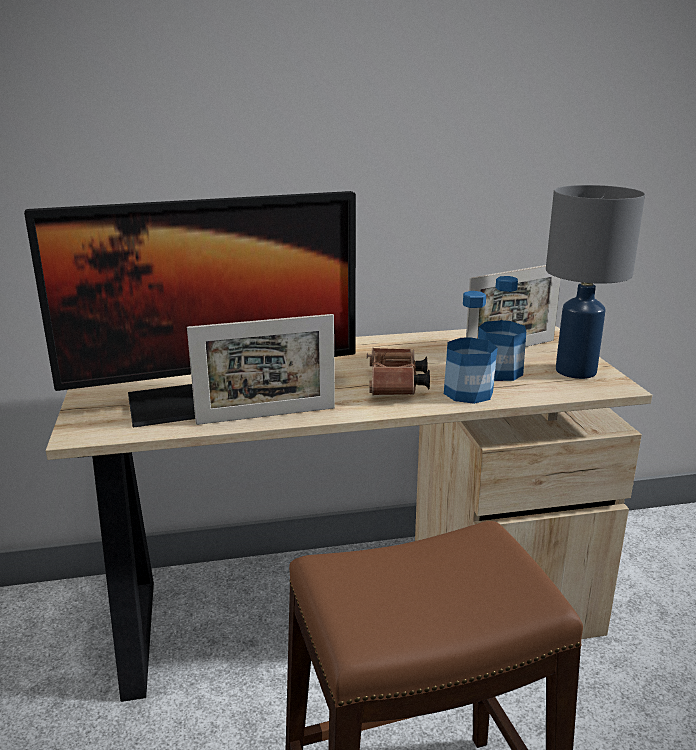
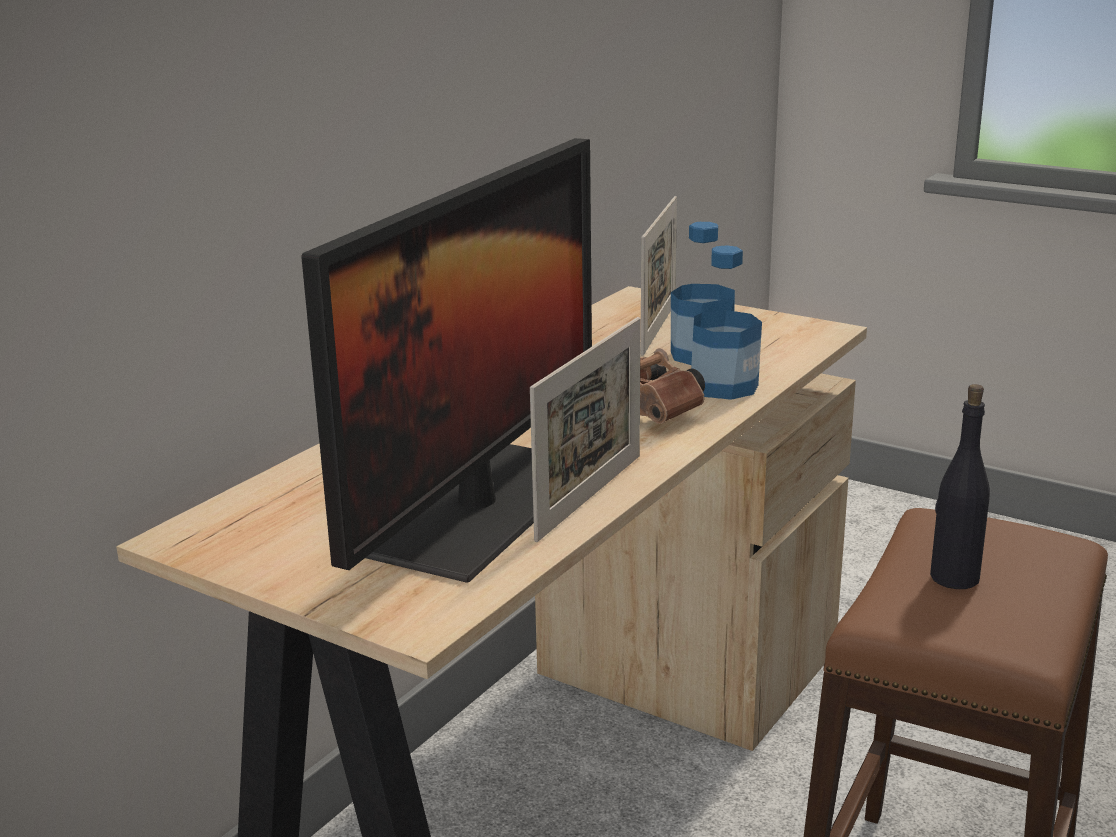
camera: 45 degrees left, 0 degrees up
(421, 571) = (954, 577): none -> black bottle
(576, 371) = (765, 328): grey table lamp -> none

